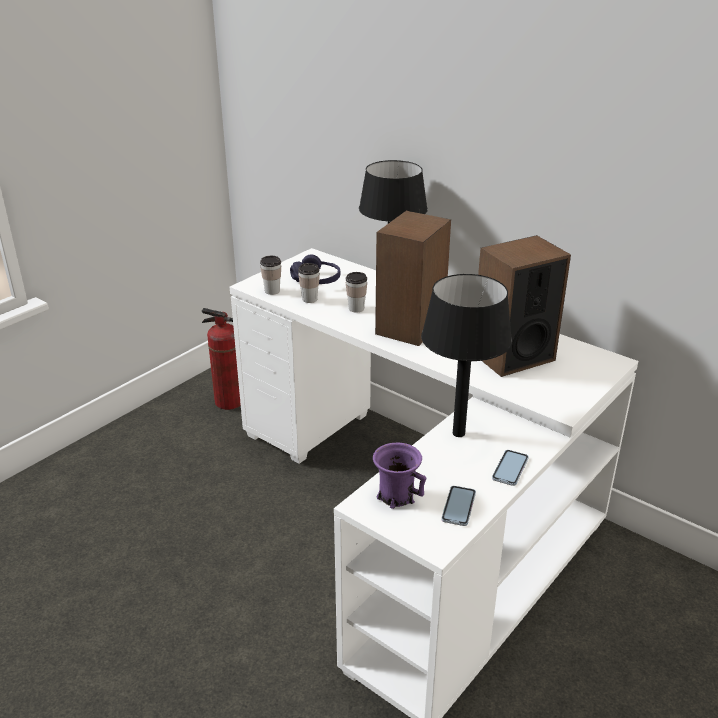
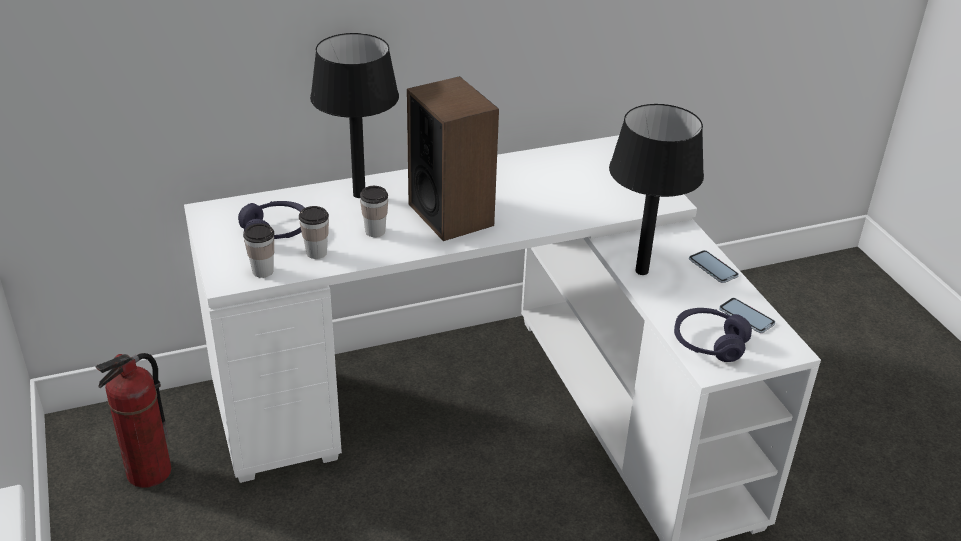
camera: 60 degrees left, 5 degrees up
(396, 495) = (709, 343): purple mug -> purple headphones
(512, 356) = (563, 185): speaker -> none

